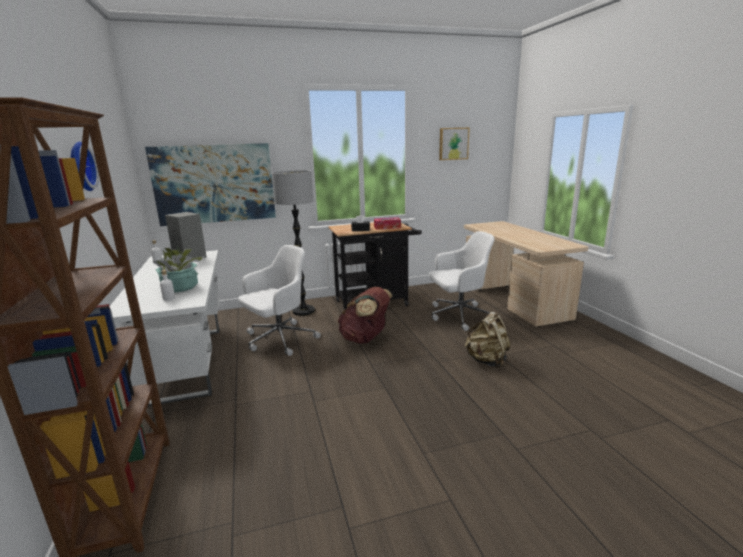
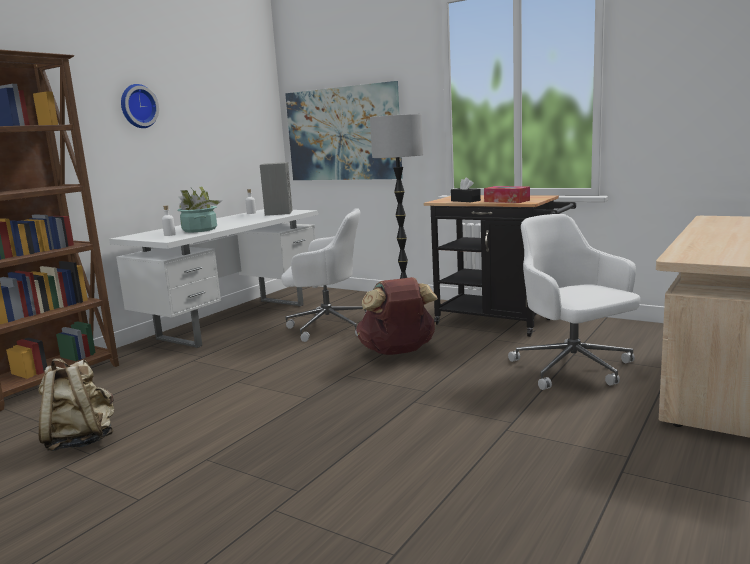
camera: 50 degrees right, 5 degrees down
(453, 143) = (695, 58): picture -> none
(459, 316) = (573, 368): white office chair -> white office chair turned 150 degrees counterclockwise
(487, 360) = (472, 426): beige backpack -> beige backpack (81, 441)

